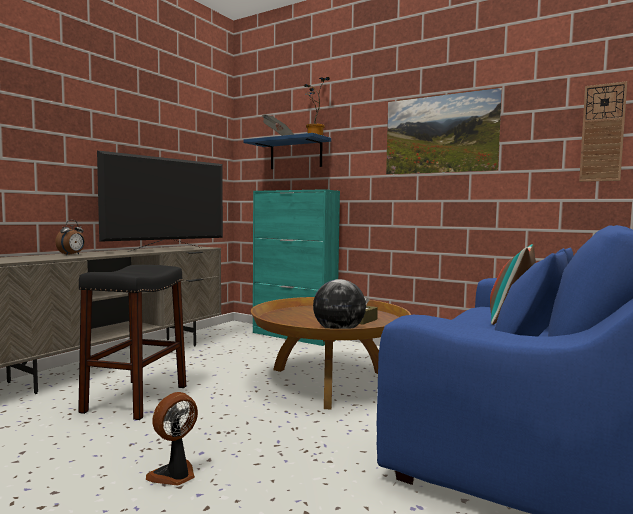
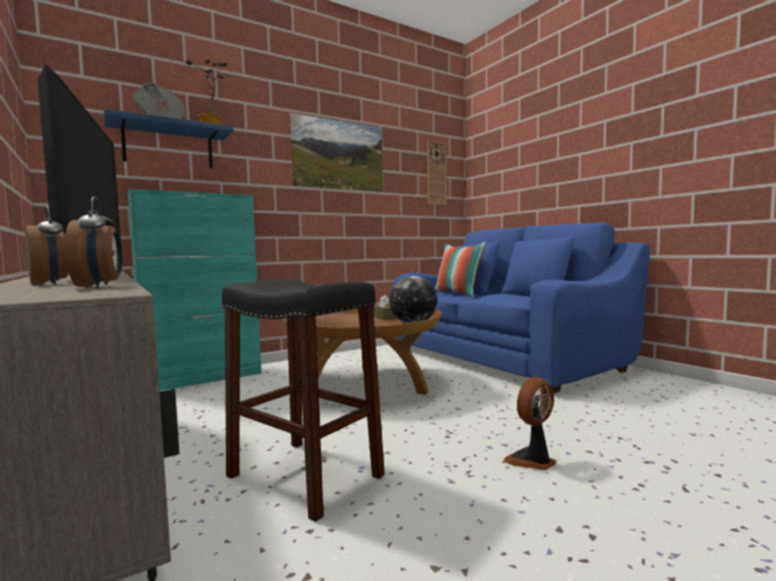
camera: 65 degrees left, 0 degrees up
(39, 258) = (99, 286): none -> alarm clock
(175, 475) = (532, 461): fan -> fan turned 75 degrees clockwise

